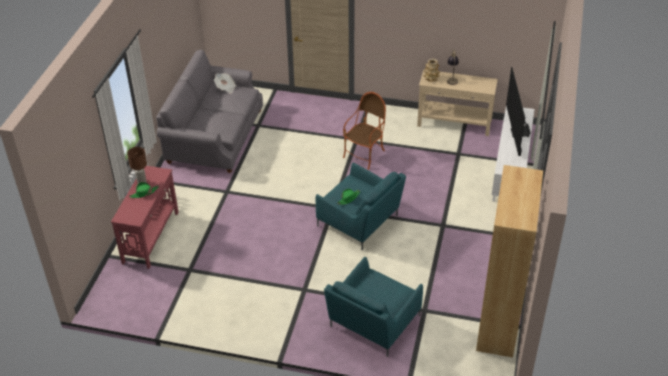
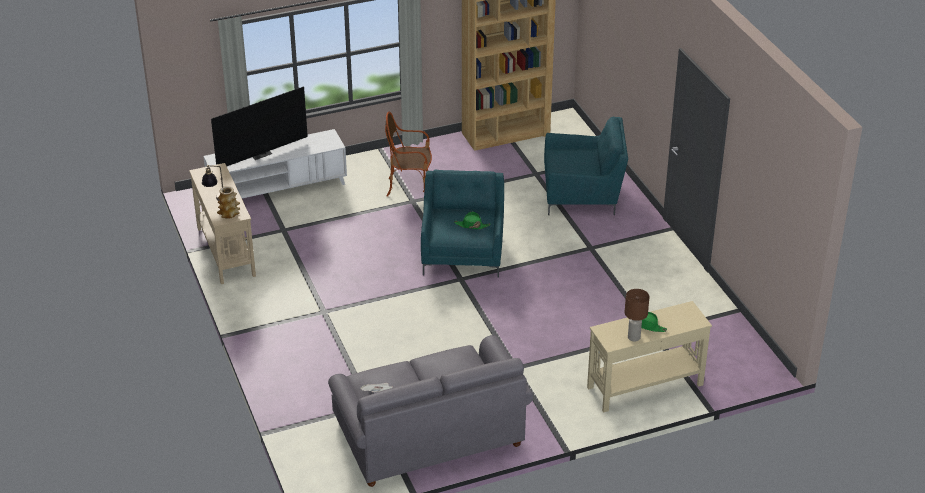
camera: 125 degrees left, 5 degrees down
(151, 237) = (644, 386): red console table -> beige console table
(364, 155) = (348, 293): armchair -> armchair (409, 187)

